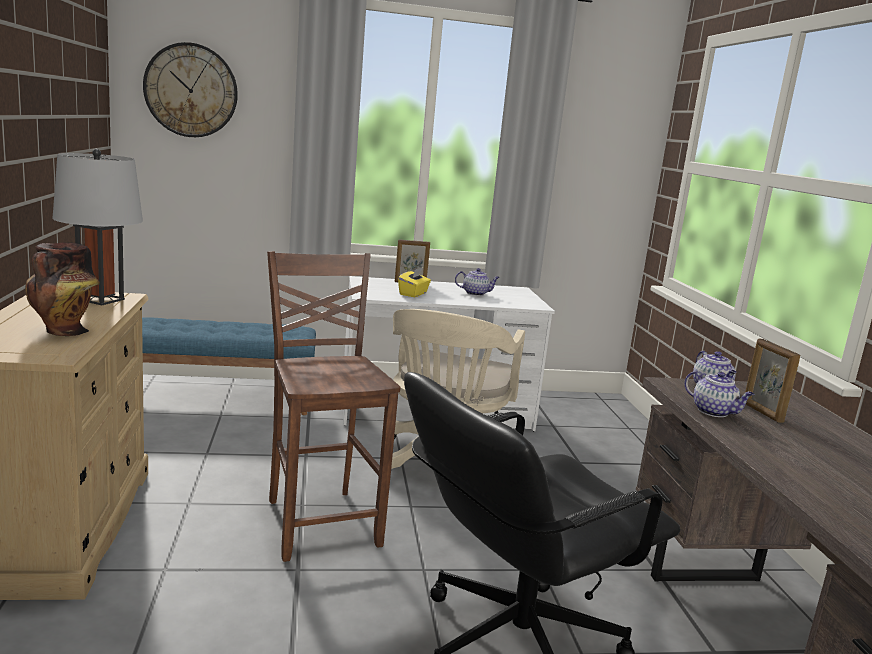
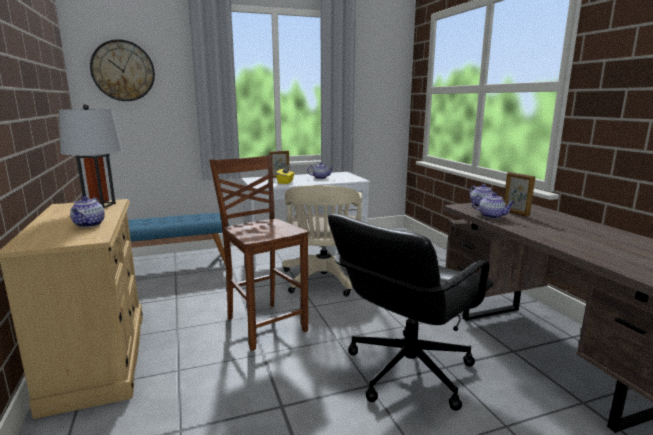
camera: 10 degrees left, 0 degrees up
(65, 331) = (89, 225): vase -> teapot

